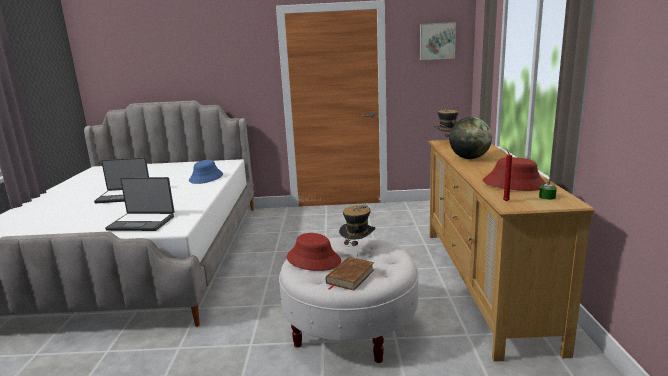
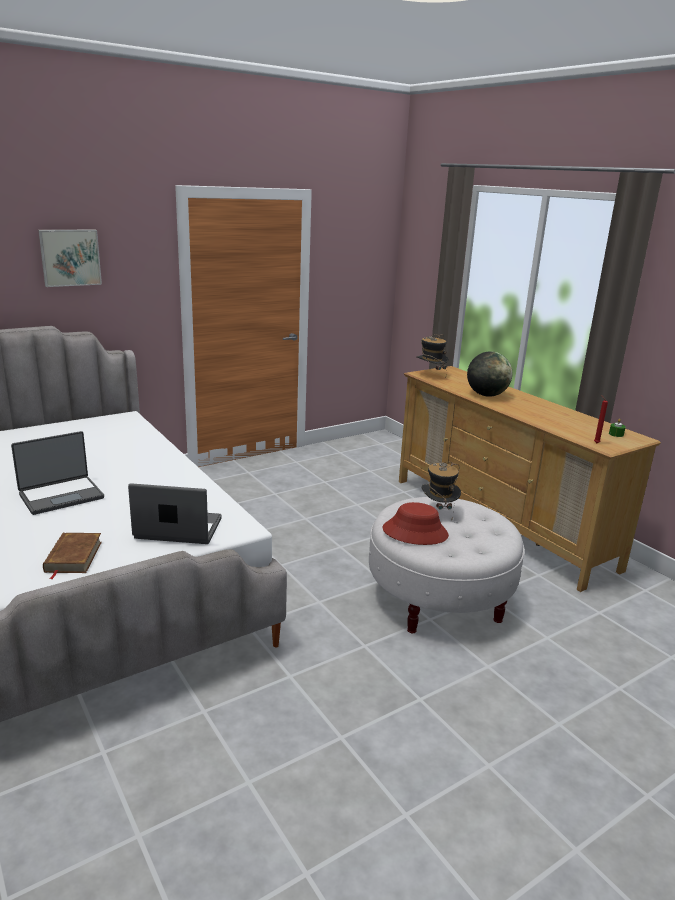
camera: 35 degrees left, 5 degrees up
(142, 222) = (178, 529): laptop -> laptop turned 150 degrees counterclockwise
(206, 178) = (138, 448): blue hat -> none
(350, 276) = (475, 542): brown book -> brown book (73, 557)
(437, 41) = (364, 244): picture -> picture (70, 257)
(514, 184) = (572, 423): red hat -> none

